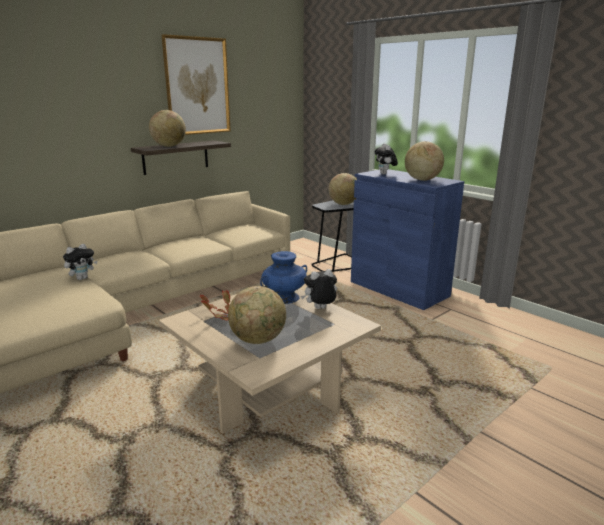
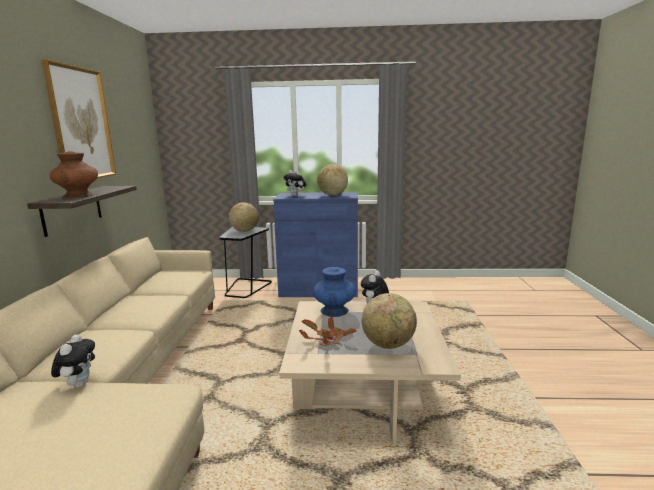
camera: 45 degrees left, 5 degrees down
(169, 146) = (78, 195): globe -> brown vase

